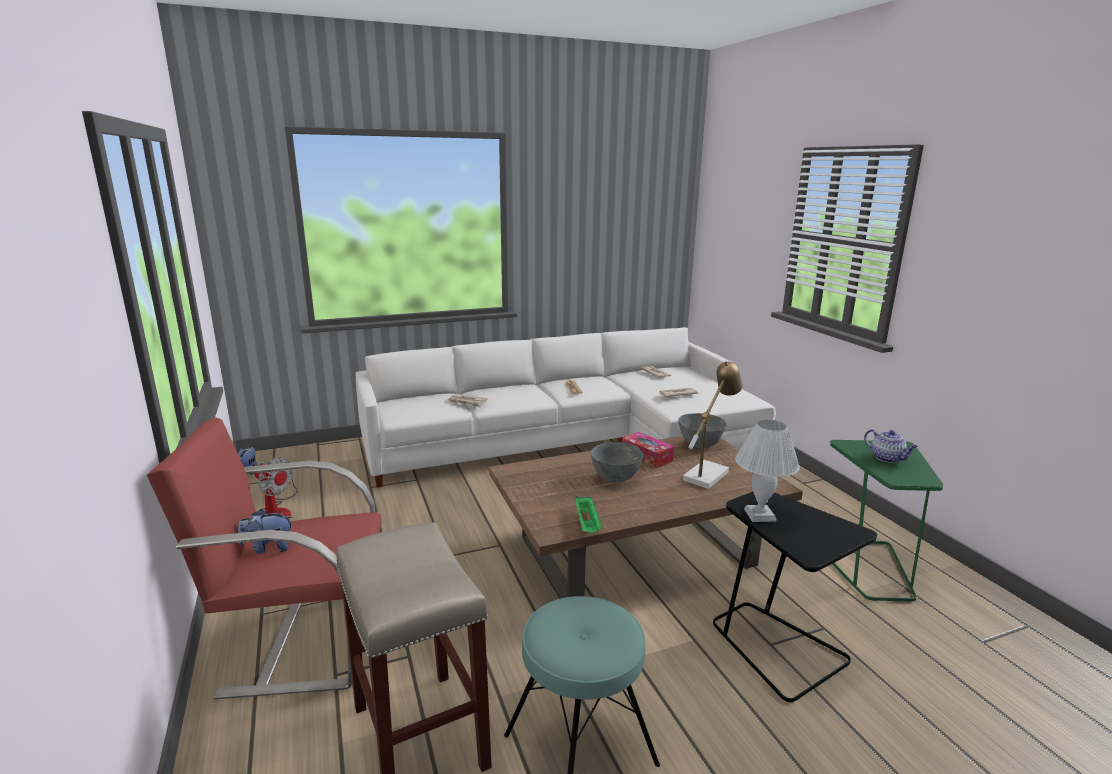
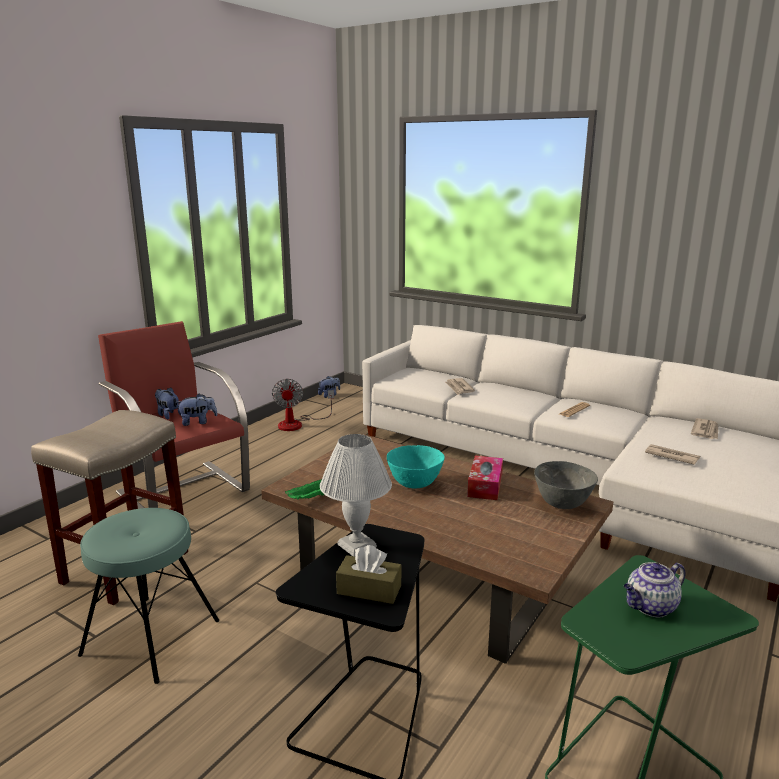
camera: 55 degrees right, 0 degrees up
(335, 533) = (198, 422): none -> plush toy
(615, 479) = (414, 484): grey bowl -> turquoise bowl
(708, 473) = (499, 525): table lamp -> none
(827, 529) = (369, 589): none -> brown tissue box
(887, 458) = (650, 607): teapot -> teapot turned 45 degrees clockwise

